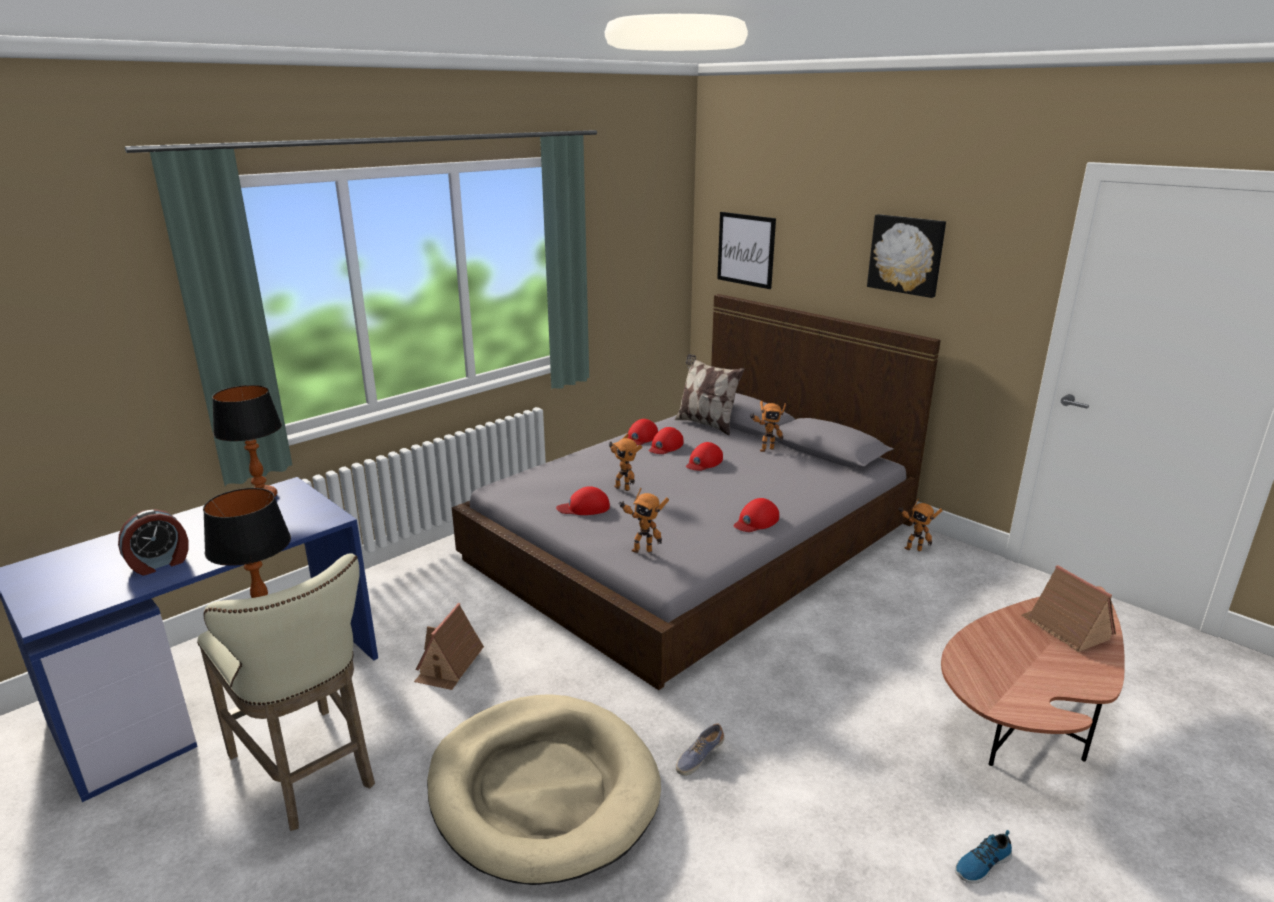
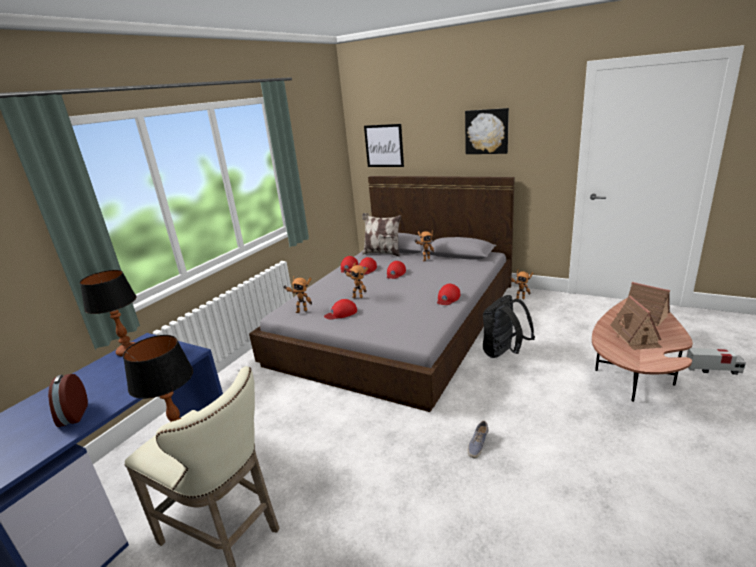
camera: 15 degrees left, 0 degrees up
(160, 564) = (73, 415): alarm clock -> alarm clock turned 135 degrees clockwise
(449, 665) = (288, 434): toy house -> toy house (635, 337)
(543, 790) = (395, 495): beige dog bed -> none
(642, 550) = (393, 329): toy robot -> toy robot (301, 311)
(828, 632) = (504, 353): none -> black backpack
(981, 864) = (664, 456): shoe -> none
(1176, 755) = (713, 369): none -> toy truck

